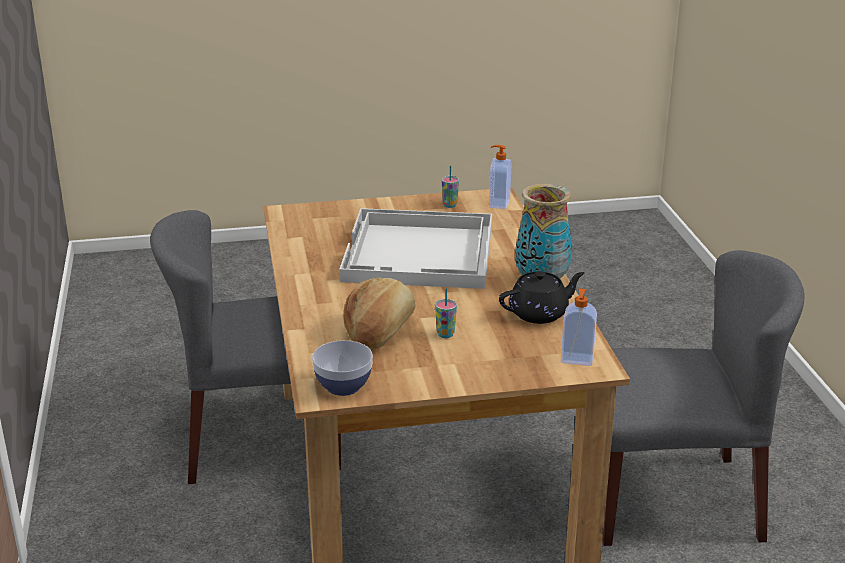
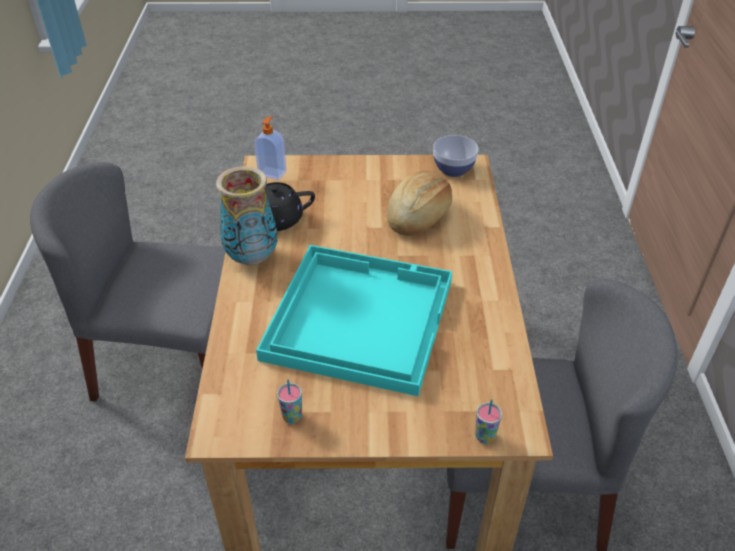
camera: 170 degrees left, 15 degrees up
(420, 253) = (358, 317): white tray -> turquoise tray
(445, 334) = (365, 206): cup -> cup (484, 436)
(498, 204) = (226, 411): soap dispenser -> none

